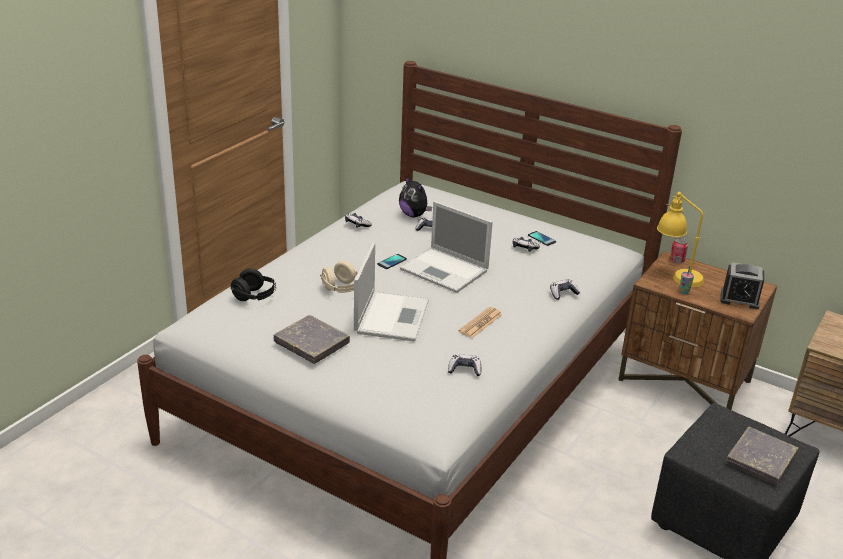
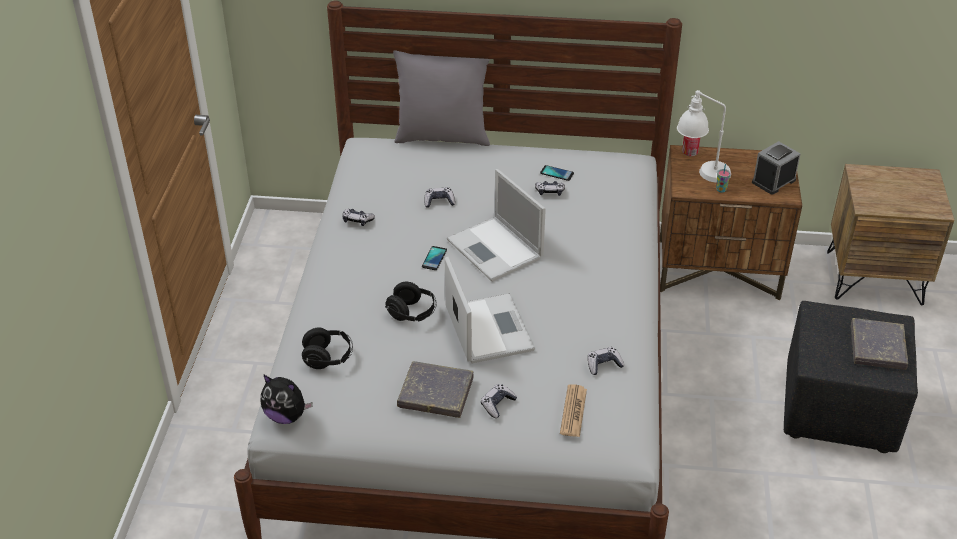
camera: 25 degrees left, 10 degrees up
(342, 289) = (412, 313): beige headphones -> black headphones
(414, 215) = (407, 186): plush toy -> plush toy (286, 416)
(445, 270) = (496, 249): laptop -> laptop turned 45 degrees clockwise
(472, 195) = (442, 137): none -> grey pillow
(480, 323) = (577, 303): newspaper -> newspaper (573, 411)
(563, 293) = (625, 236): game controller -> game controller (497, 404)
(675, 275) = (700, 172): yellow table lamp -> white table lamp
(739, 299) = (773, 181): alarm clock -> alarm clock turned 150 degrees clockwise

